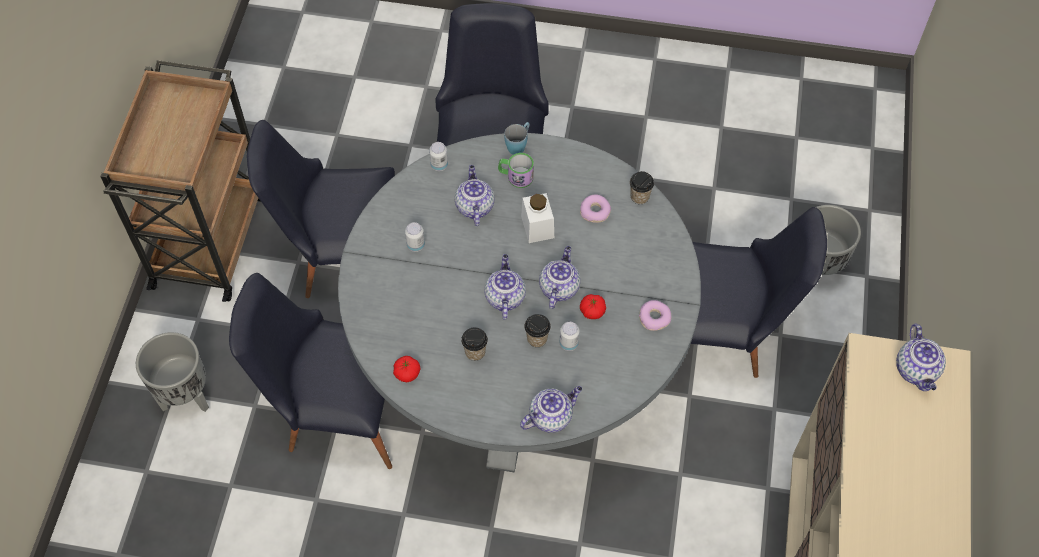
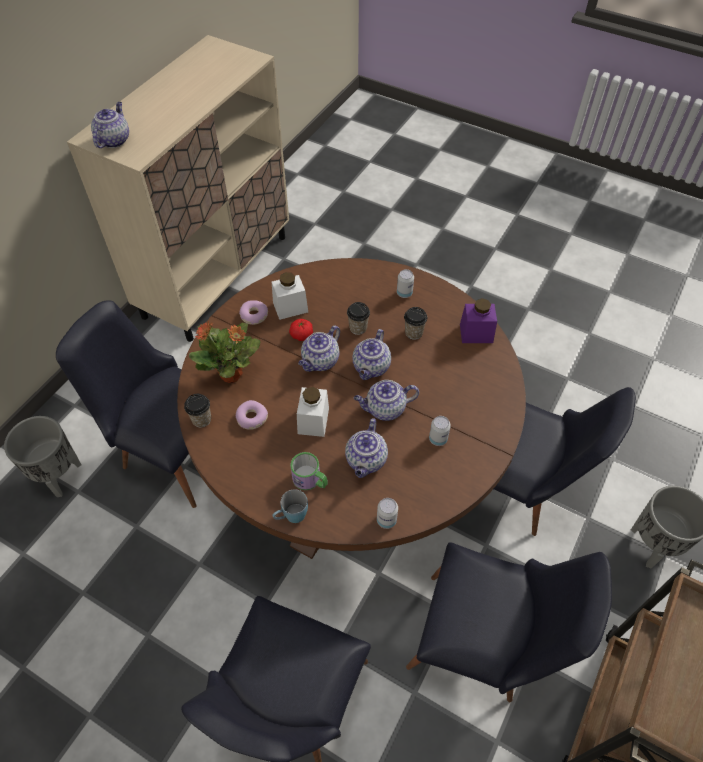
camera: 160 degrees left, 5 degrees down
(407, 373) = (476, 333): tomato -> purple jar
(519, 371) = (351, 474): grey dining table -> brown dining table
(551, 416) = (371, 274): teapot -> teapot (385, 409)
(568, 343) = (333, 317): can -> can (404, 293)
(621, 341) = (290, 307): none -> white jar
(638, 247) = (232, 374): none -> potted plant

